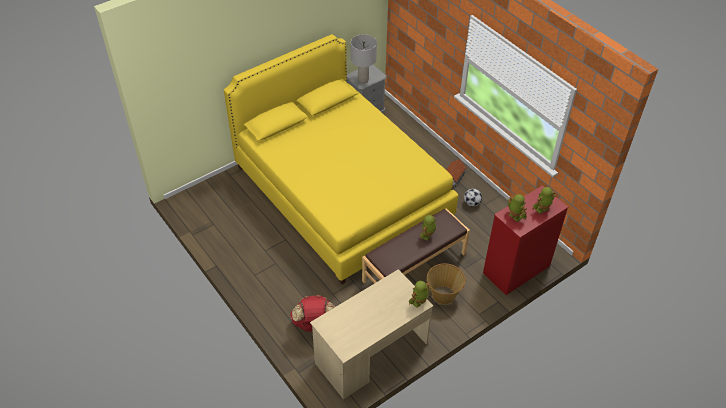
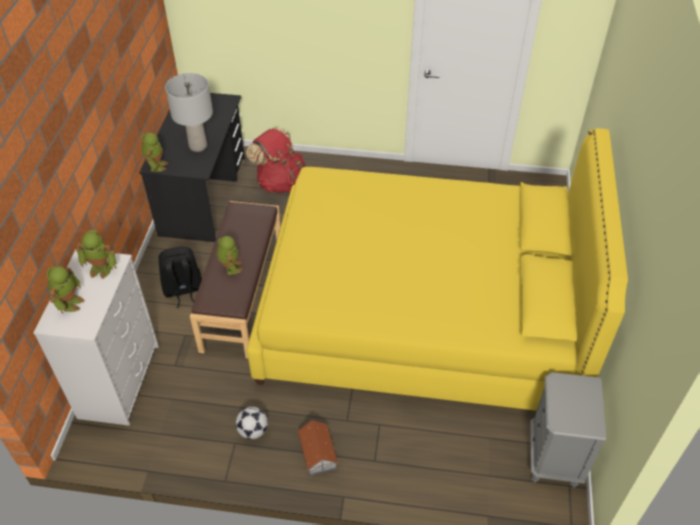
camera: 135 degrees right, 0 degrees up
(363, 80) = (566, 390): grey table lamp -> grey table lamp (197, 146)
(371, 353) = (203, 195): beige desk -> black desk
(443, 294) = (183, 290): basket -> black backpack
(516, 270) = (119, 380): red dresser -> white dresser

